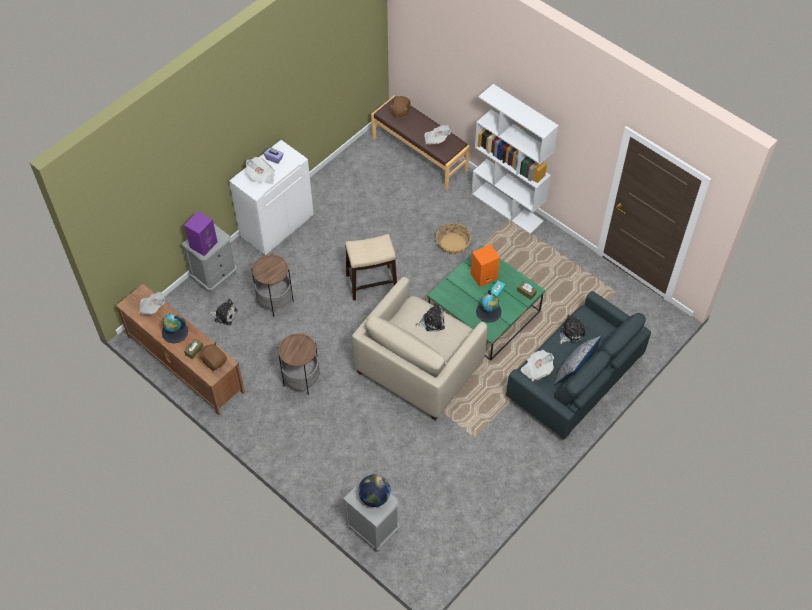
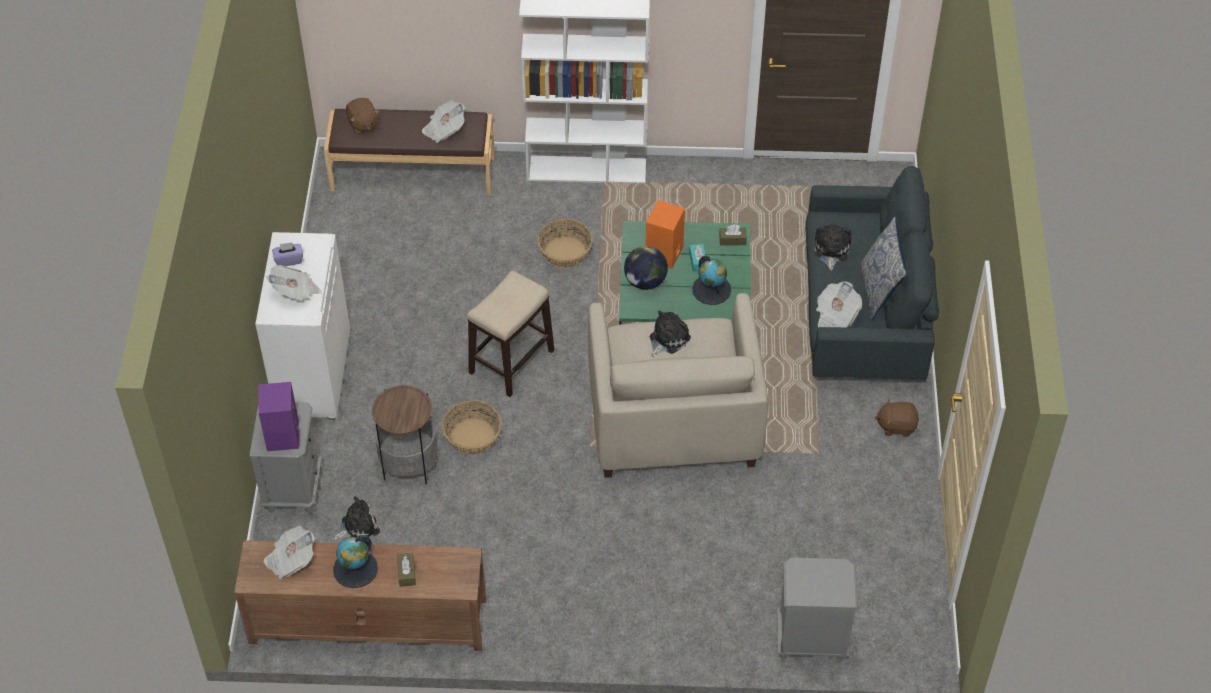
camera: 40 degrees left, 5 degrees down
(214, 361) = (448, 567): brown plush toy -> brown plush toy (896, 426)
(301, 379) = (543, 533): side table -> none
(316, 308) = (472, 436): none -> basket
(374, 497) = (820, 576): globe -> globe (645, 282)

